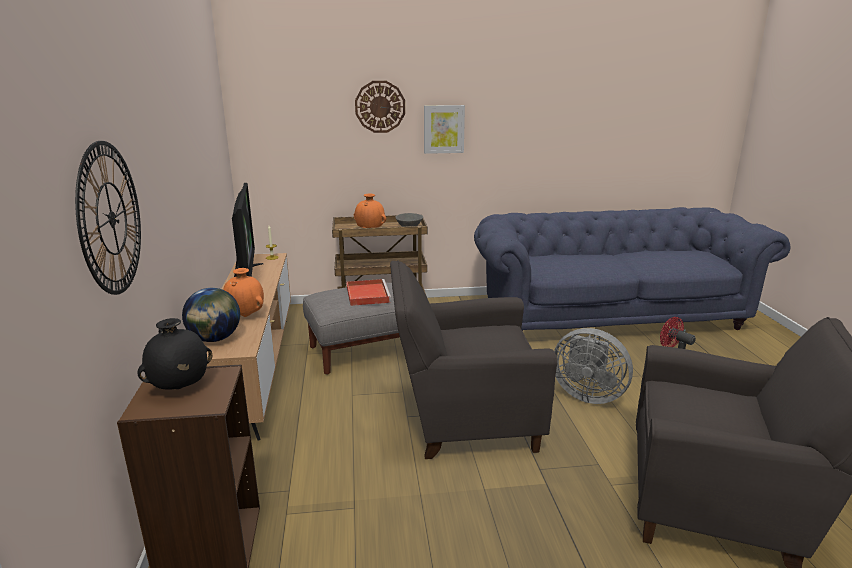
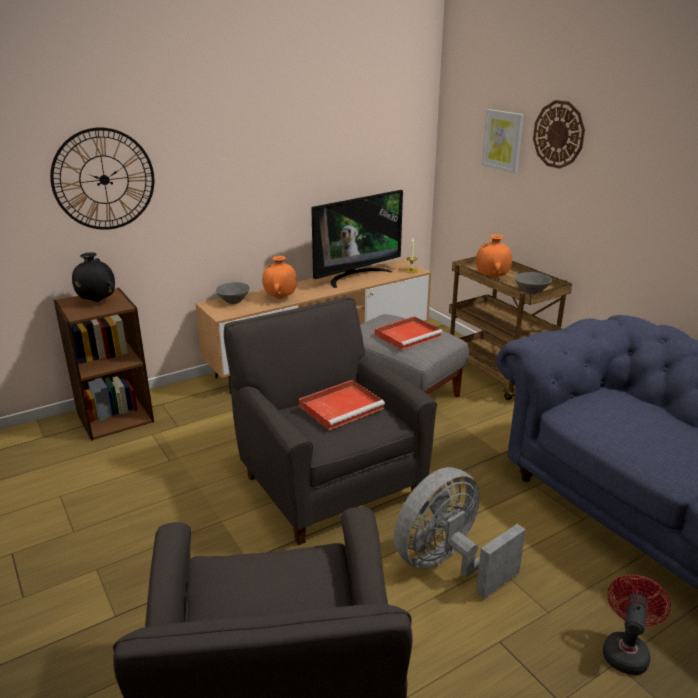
camera: 65 degrees right, 5 degrees up
(215, 339) = (233, 301): globe -> grey bowl
(443, 129) = (623, 179): picture -> picture (503, 140)
(480, 337) = (342, 407): none -> red tray
(587, 394) = (447, 564): grey fan -> grey fan turned 45 degrees clockwise

